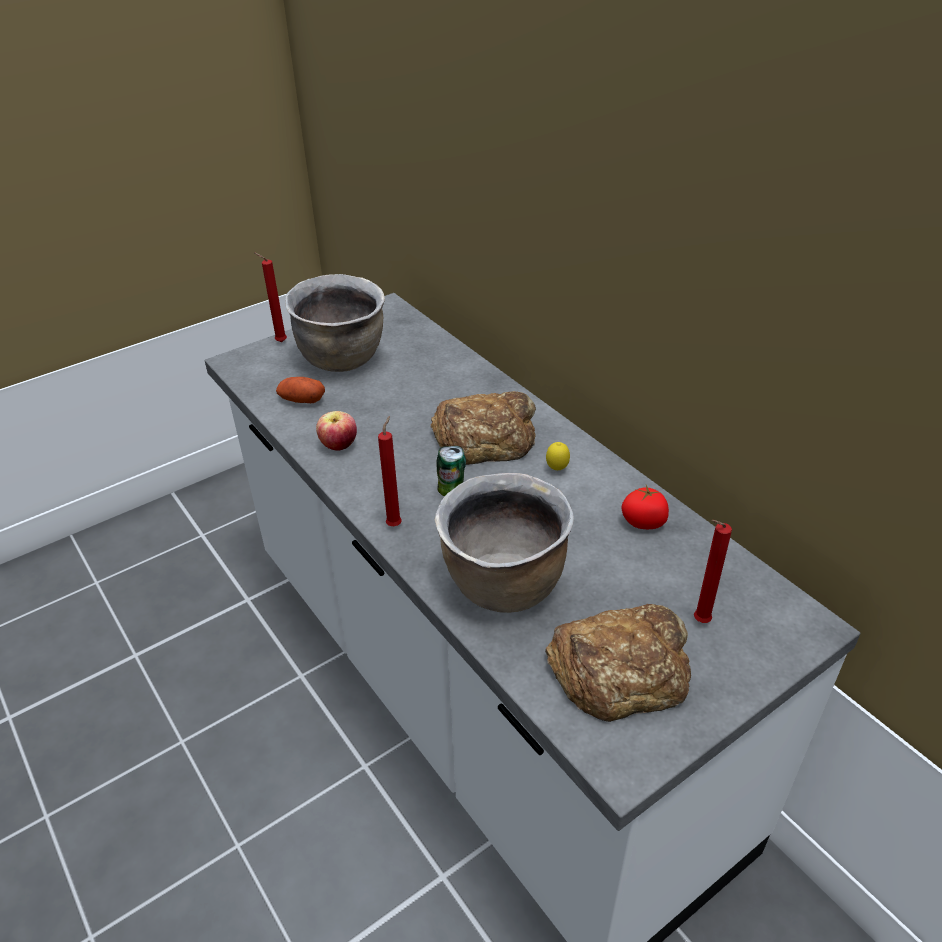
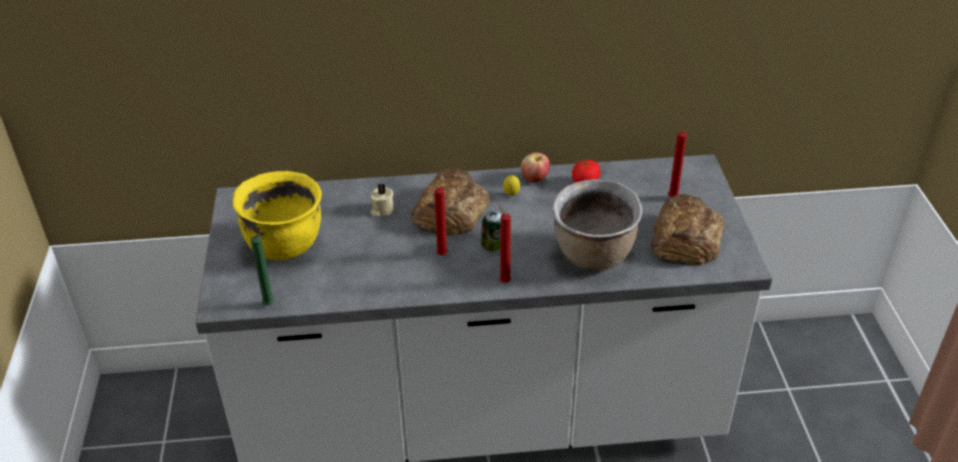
camera: 60 degrees left, 0 degrees up
(250, 387) = (270, 305): none -> green candle
(279, 342) = (220, 271): red candle -> red candle (441, 256)
(302, 400) = (318, 282): potato -> none
(339, 446) = (395, 280): apple -> apple (535, 179)
(343, 358) = (284, 244): brown cooking pot -> yellow cooking pot
(445, 391) = (382, 210): none -> beige candle

